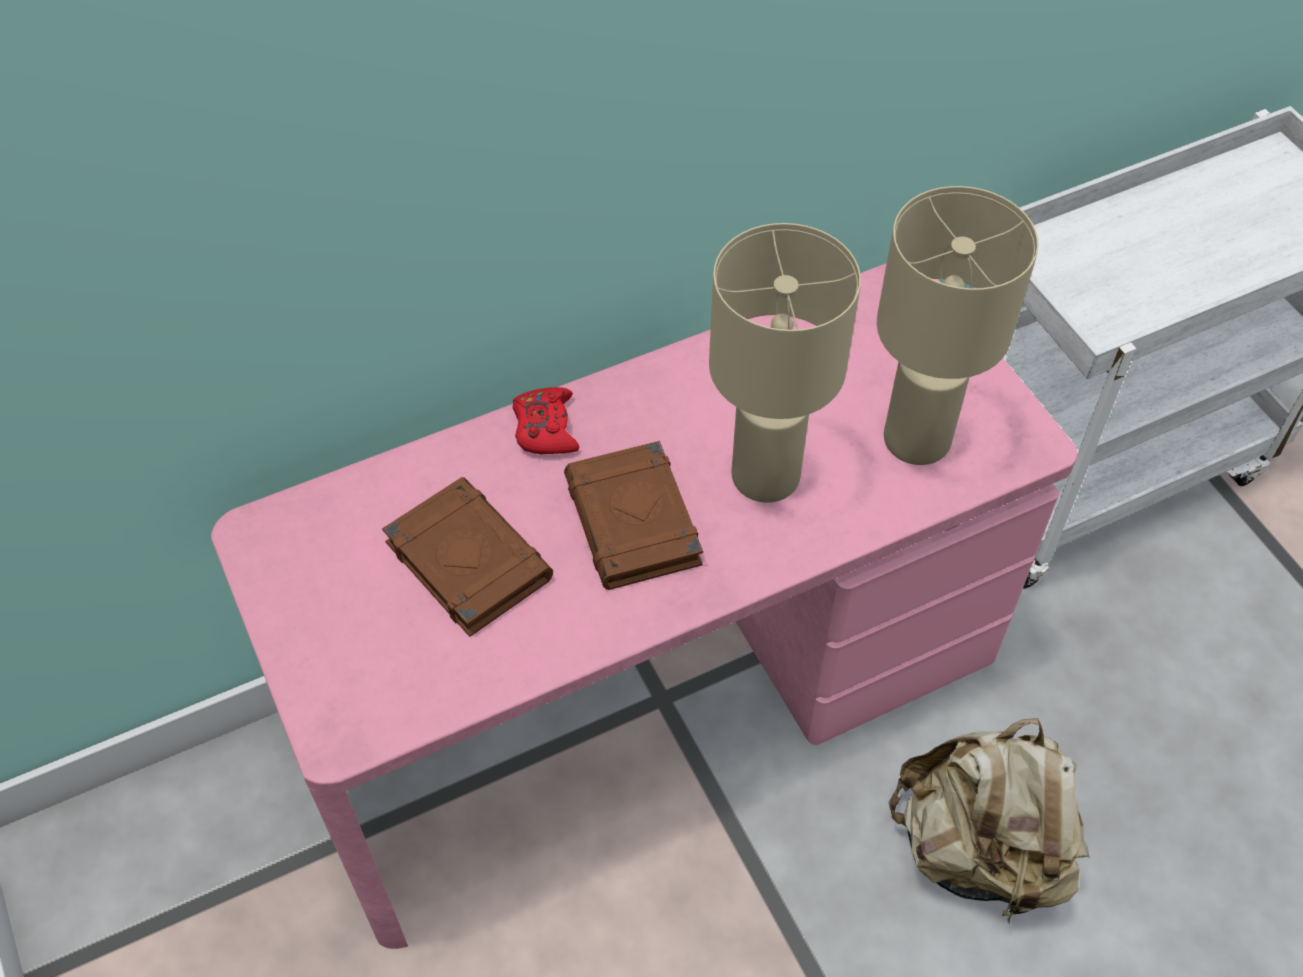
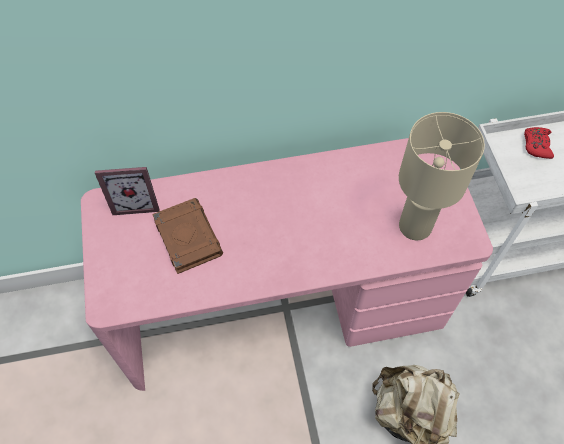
camera: 15 degrees right, 5 degrees up
(335, 515) = (136, 202): none -> picture frame
(545, 428) = (242, 181): red game controller -> red game controller (536, 145)
(634, 523) = (268, 237): brown book -> none
(763, 475) = (336, 227): beige table lamp -> none

